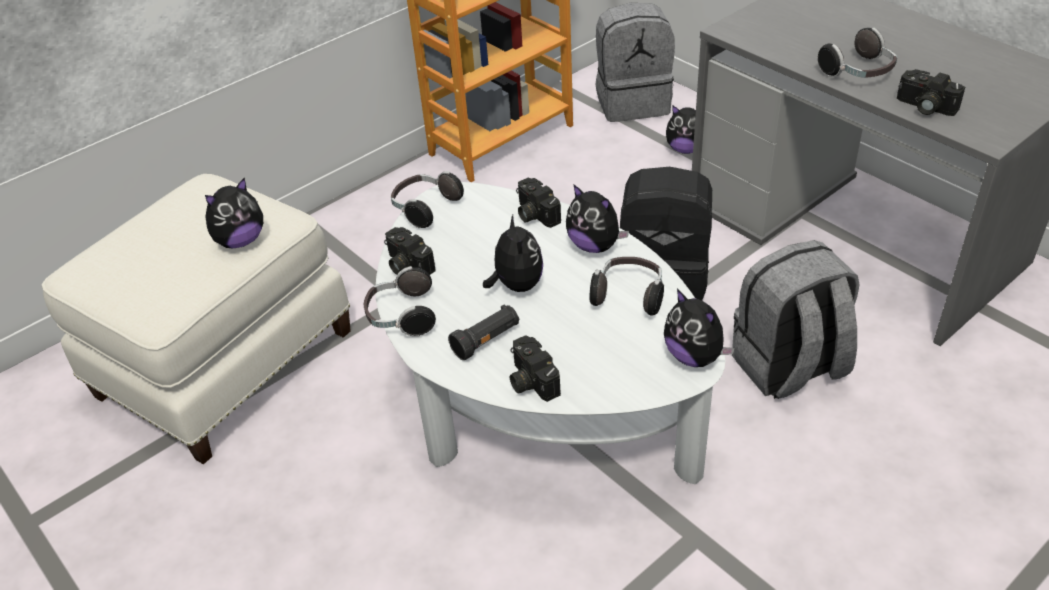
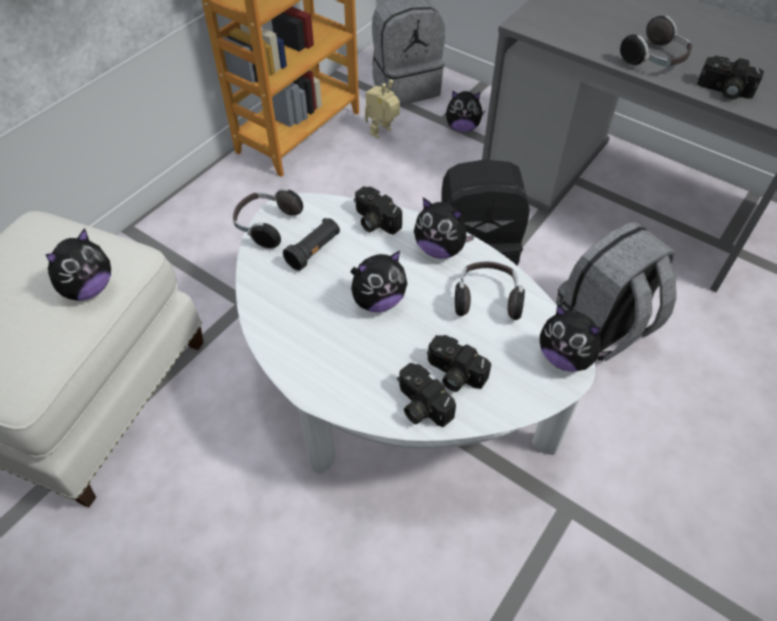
camera: 15 degrees left, 10 degrees up
(401, 316) = (274, 350): headphones -> none
(406, 265) = (264, 291): camera -> camera (453, 374)
(486, 341) = (366, 367): black flashlight -> black flashlight (314, 251)
(516, 285) = (378, 301): plush toy -> plush toy turned 90 degrees clockwise
(594, 148) = (383, 133): none -> toy robot

